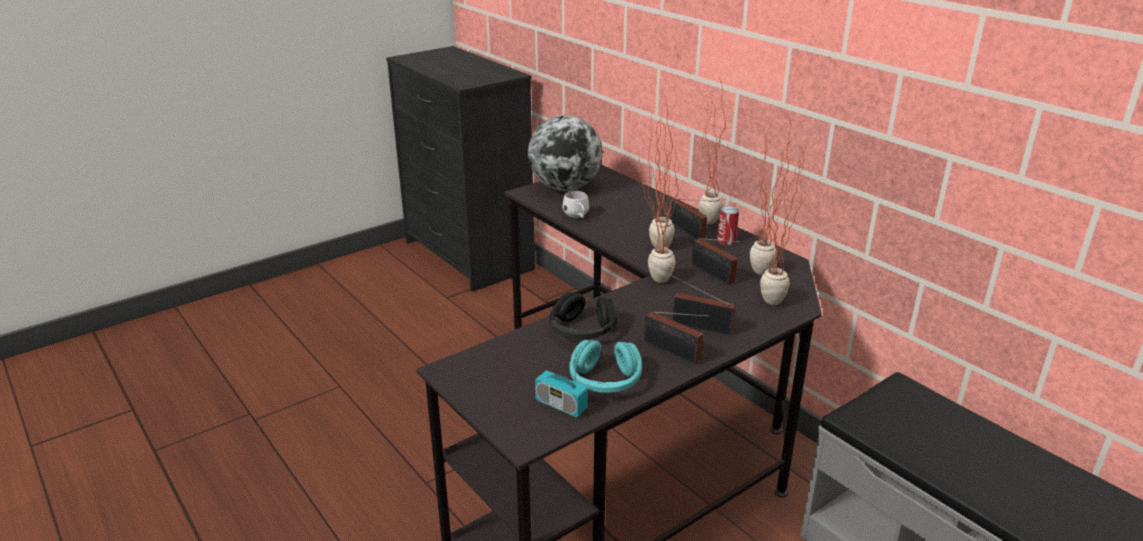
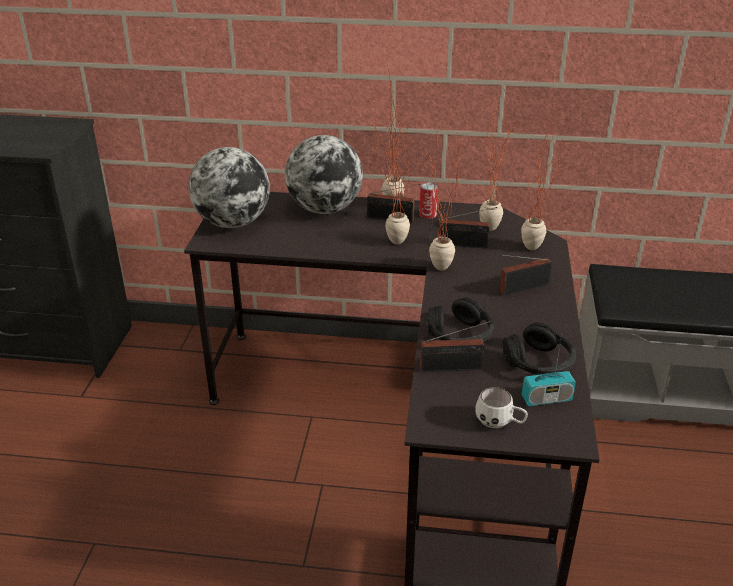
camera: 45 degrees left, 5 degrees up
(577, 217) = (291, 245): white mug -> white mug (500, 423)
(605, 380) = (539, 363): turquoise headphones -> black headphones
(647, 204) = (324, 209): none -> globe
(674, 353) = (541, 317): radio -> radio (454, 368)

